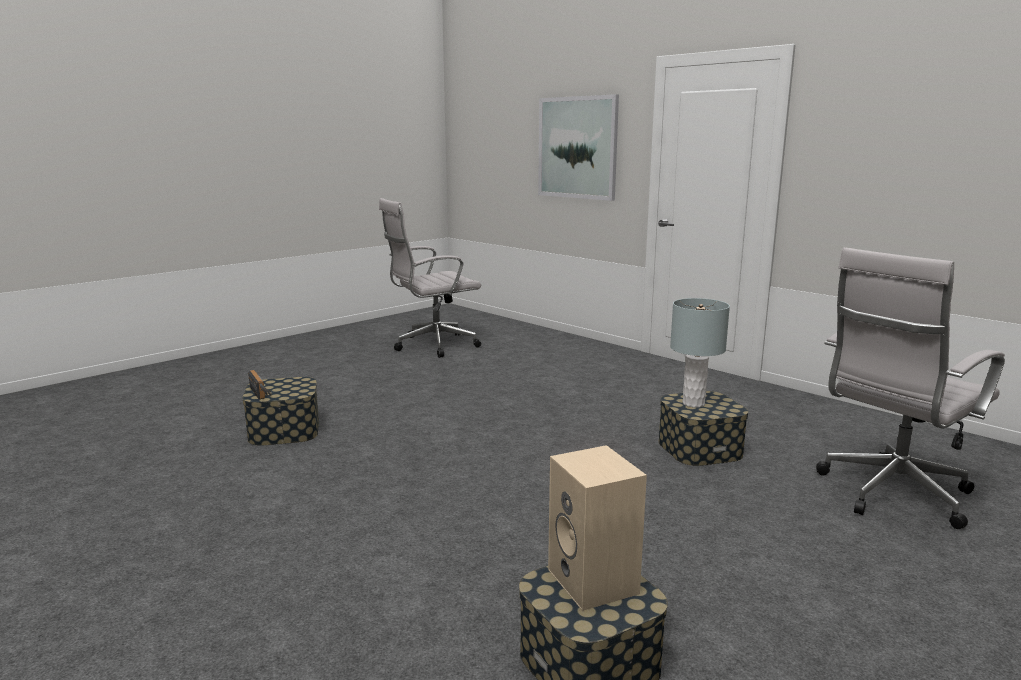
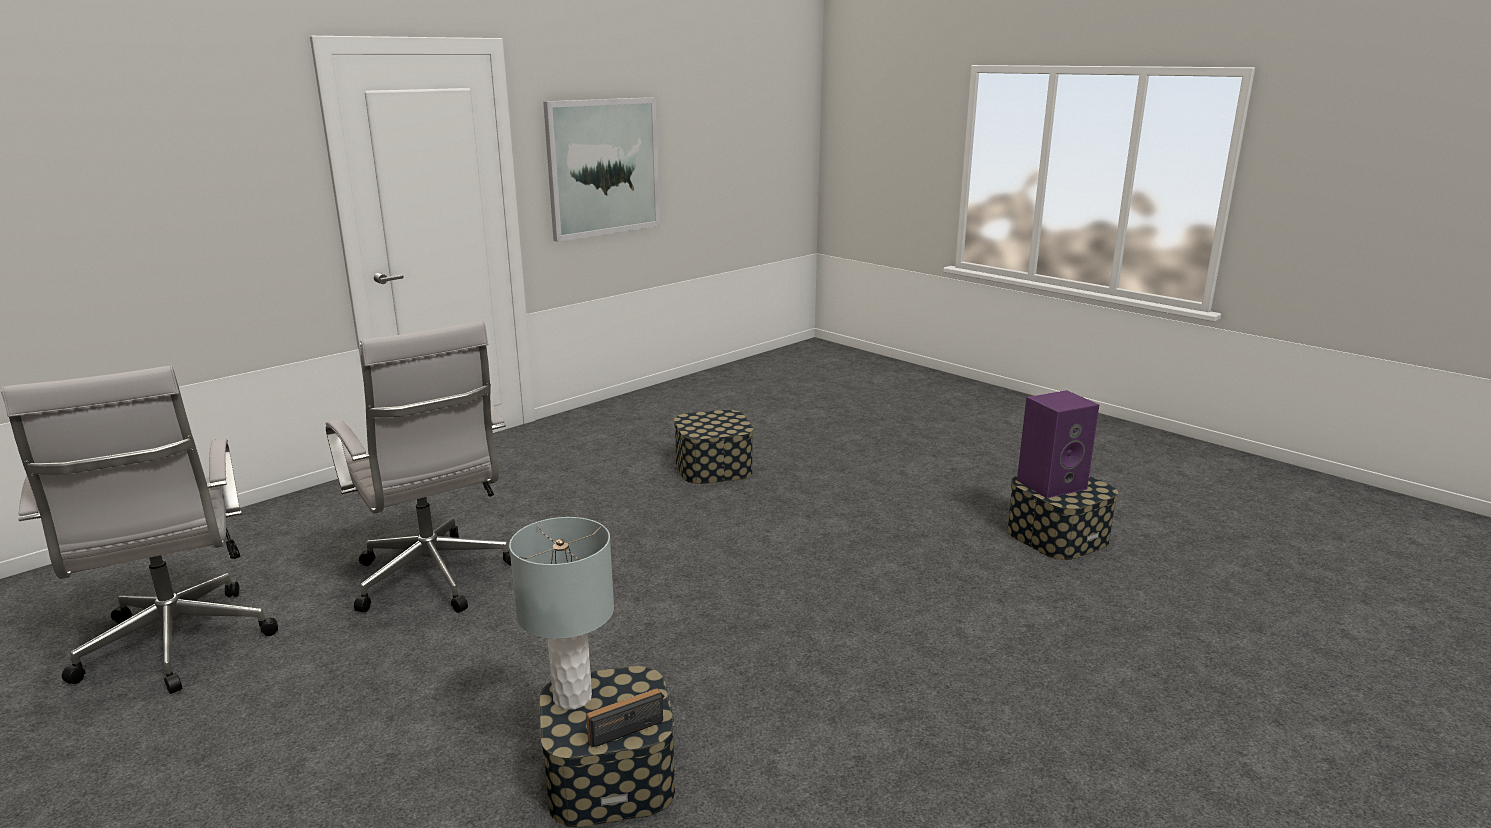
camera: 90 degrees left, 5 degrees up
(577, 148) = (170, 190): picture -> picture (603, 167)
(595, 582) = (1051, 484): beige speaker -> purple speaker
(693, 403) = (711, 426): grey table lamp -> grey table lamp (572, 697)
(890, 495) = (801, 416): white office chair -> white office chair (435, 580)

